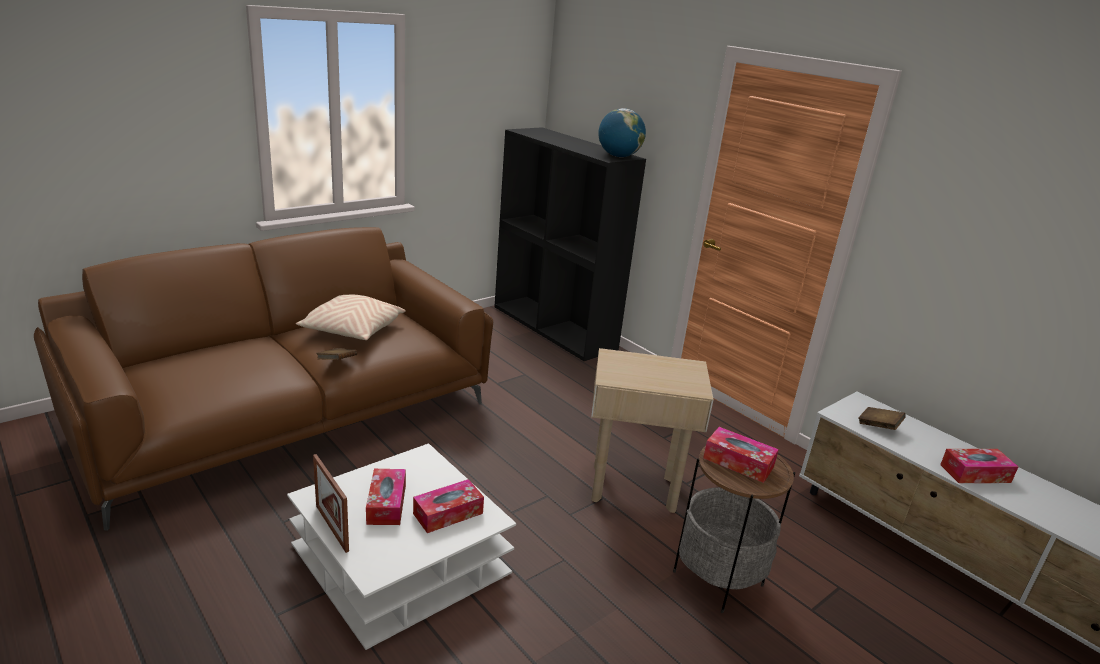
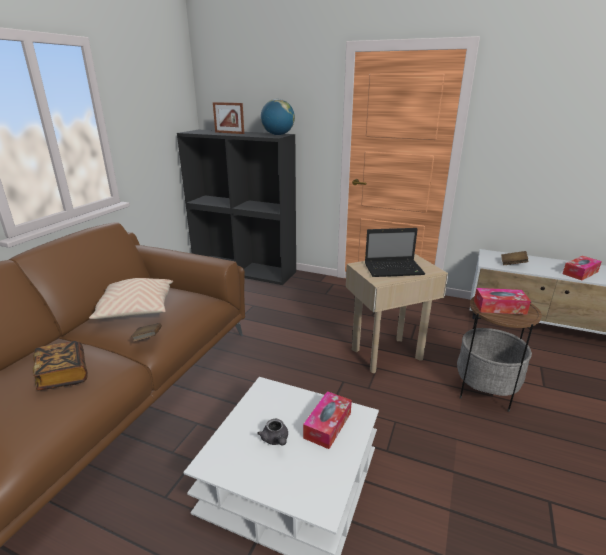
camera: 25 degrees left, 0 degrees up
(242, 369) = (63, 375): none -> book
(332, 528) = (251, 484): picture frame -> picture frame (229, 133)
(386, 504) = (275, 440): tissue box -> grey teapot
(648, 373) = (394, 269): none -> laptop

